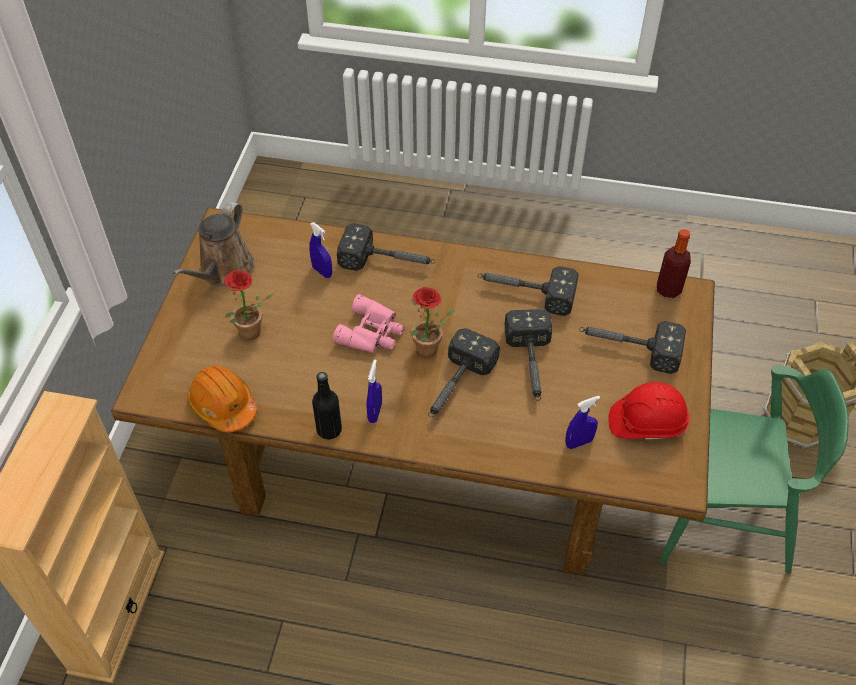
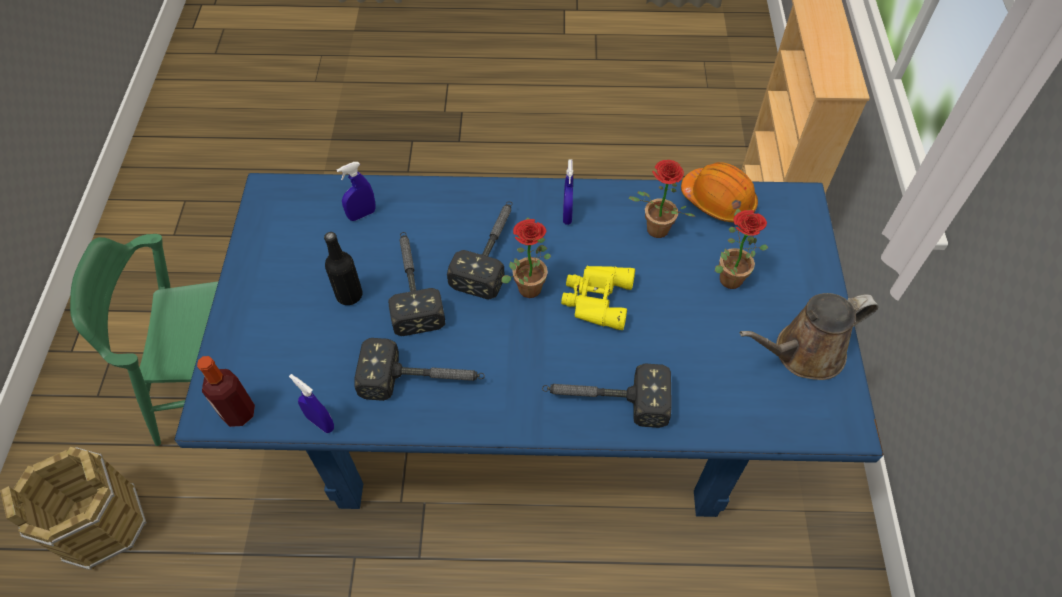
camera: 170 degrees right, 5 degrees up
(223, 271) = (803, 353): brown watering can -> brown watering can turned 120 degrees counterclockwise
(299, 383) = (653, 232): none -> potted plant
(322, 271) = (683, 371): blue spray bottle -> blue spray bottle (320, 422)
(329, 430) = (606, 193): black bottle -> black bottle (349, 295)
(372, 332) = (596, 299): pink binoculars -> yellow binoculars
(430, 455) = (528, 408): brown dining table -> blue dining table
(628, 348) = (301, 323): hammer -> none
(646, 423) = (291, 242): red hard hat -> none

